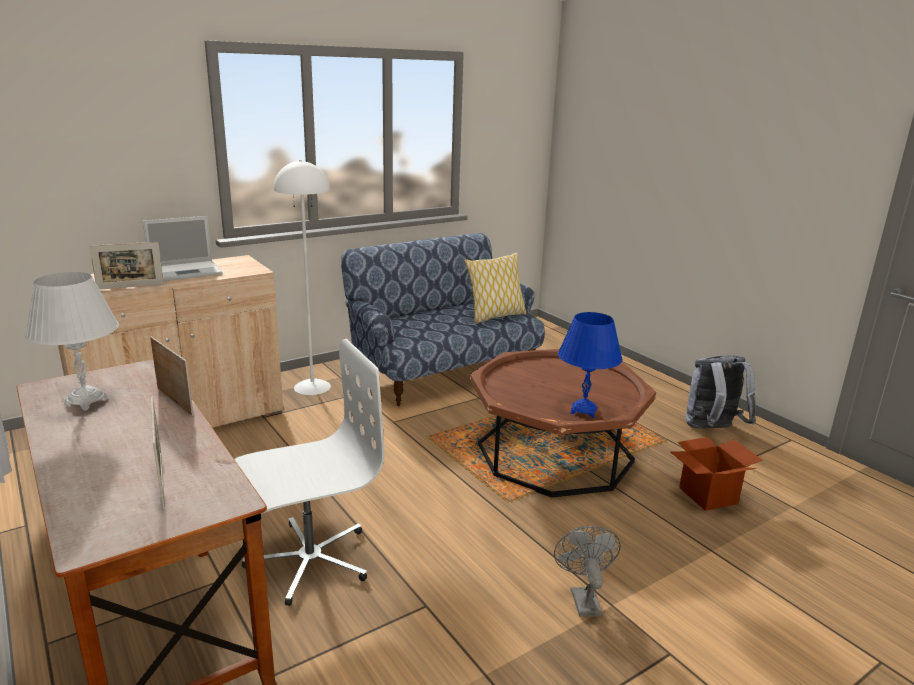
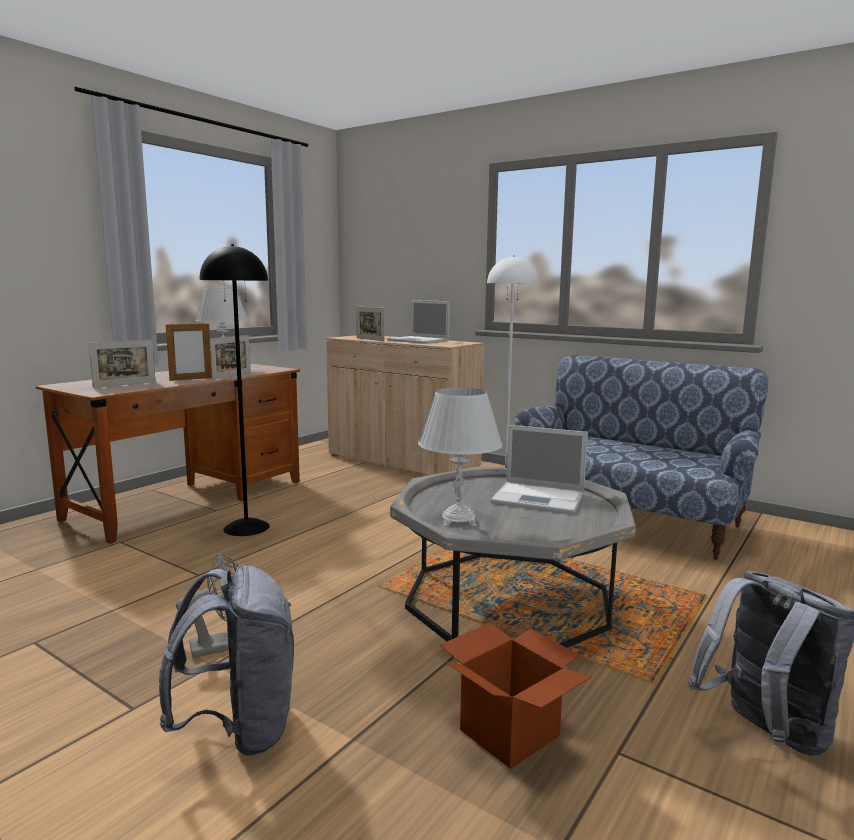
camera: 70 degrees right, 10 degrees down
(169, 430) = (191, 379): none -> picture frame
(309, 560) = (246, 527): white office chair -> black floor lamp
(495, 316) = (678, 463): pillow -> none
(548, 375) = (540, 498): none -> laptop
(554, 453) = (508, 599): brown coffee table -> grey coffee table
(583, 411) = (458, 520): blue table lamp -> white table lamp
(700, 597) = (239, 730): none -> grey backpack

